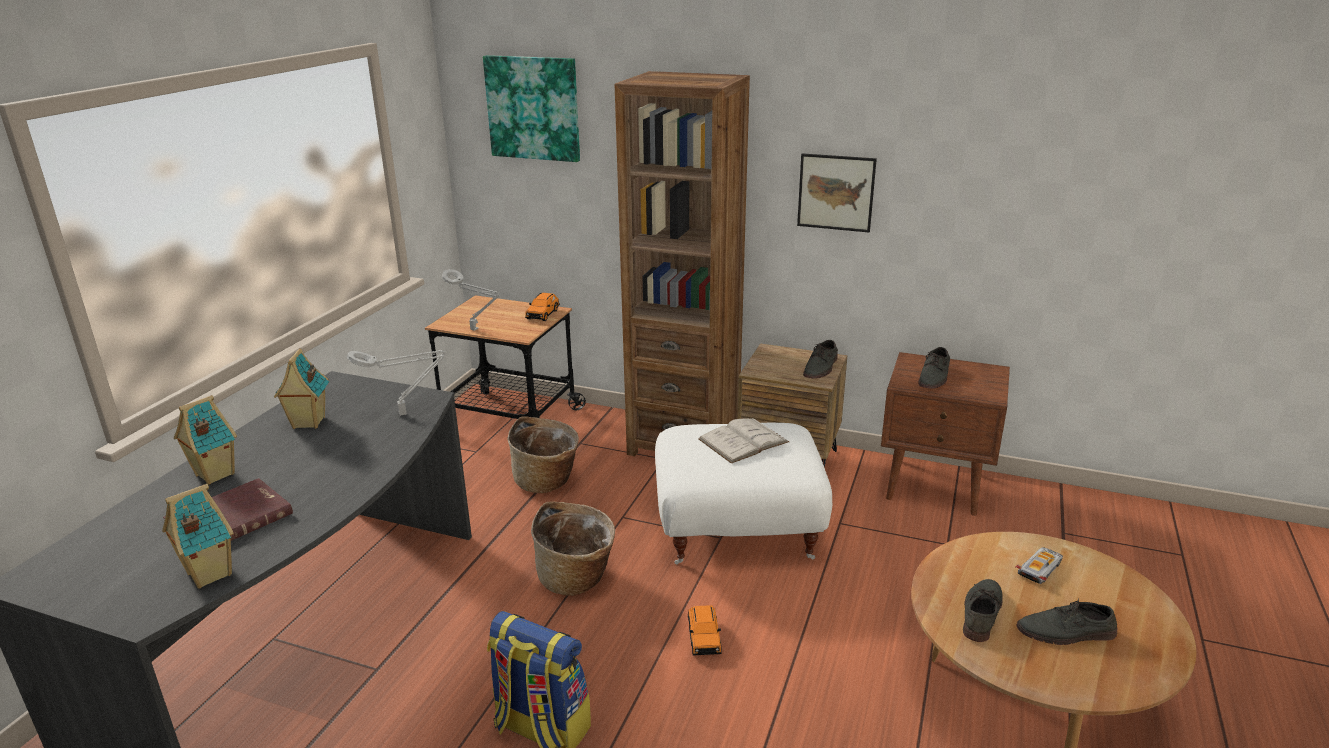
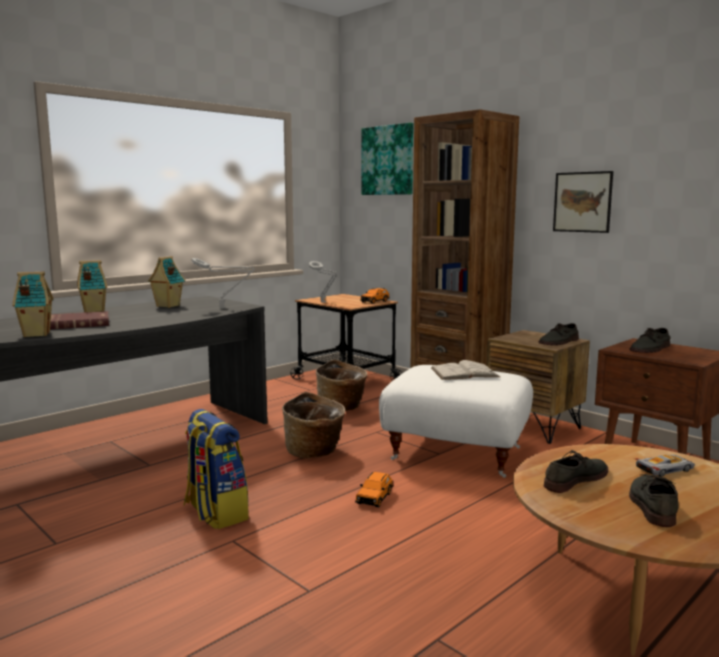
camera: 25 degrees right, 15 degrees down
(1066, 633) = (651, 505): grey shoe -> grey shoe turned 75 degrees clockwise

